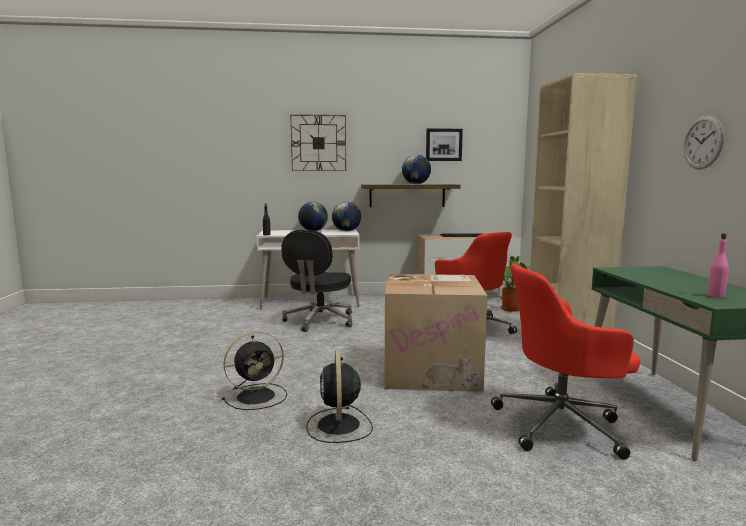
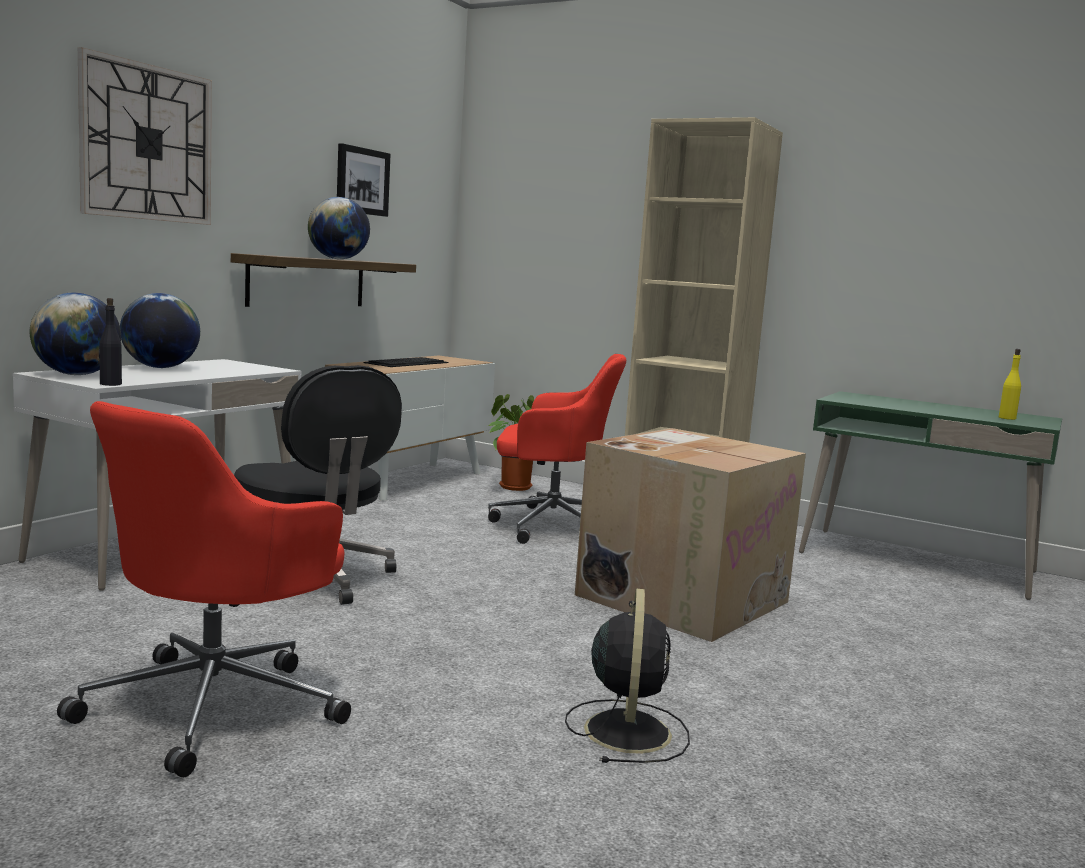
camera: 55 degrees left, 0 degrees up
(338, 426) = (816, 709): black fan -> none
(346, 231) = (231, 364): globe -> globe (77, 374)
(561, 425) = (915, 608): red office chair -> red office chair (216, 705)
(703, 142) = (898, 239): wall clock -> none
(716, 296) = (1007, 418): pink bottle -> yellow bottle

